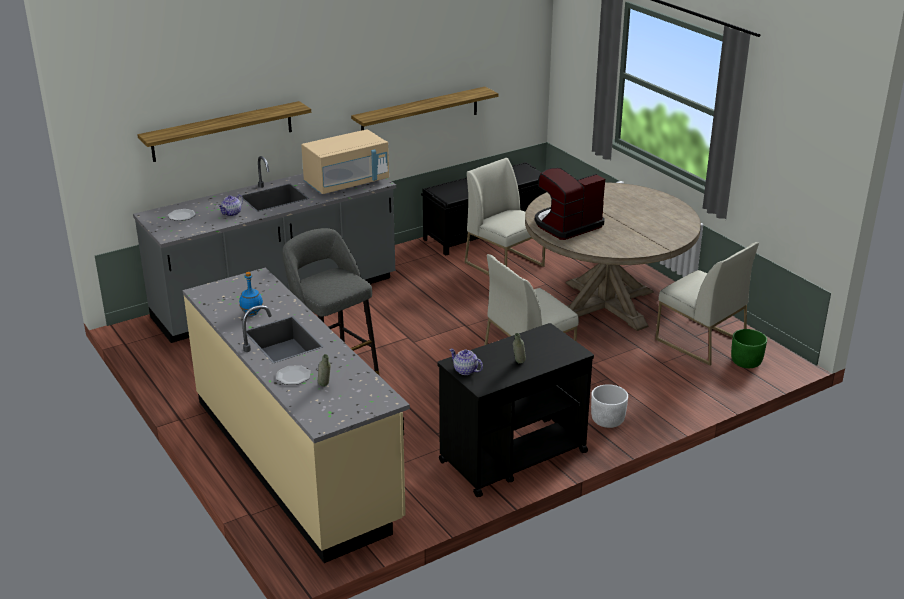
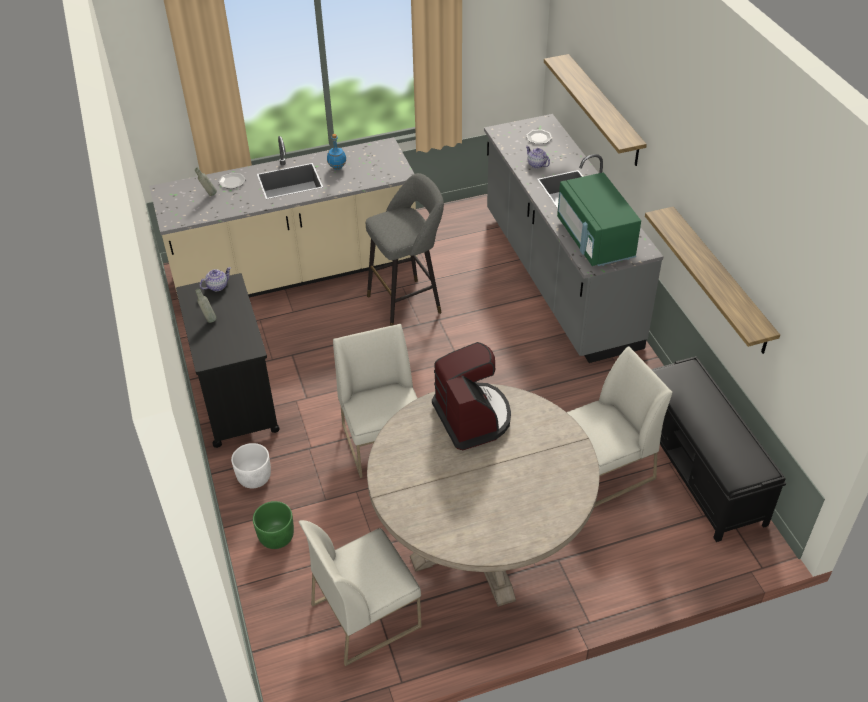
camera: 105 degrees right, 15 degrees up
(347, 183) = (595, 240): beige microwave -> green microwave
(746, 362) = (303, 646): green planter -> green planter (276, 537)

